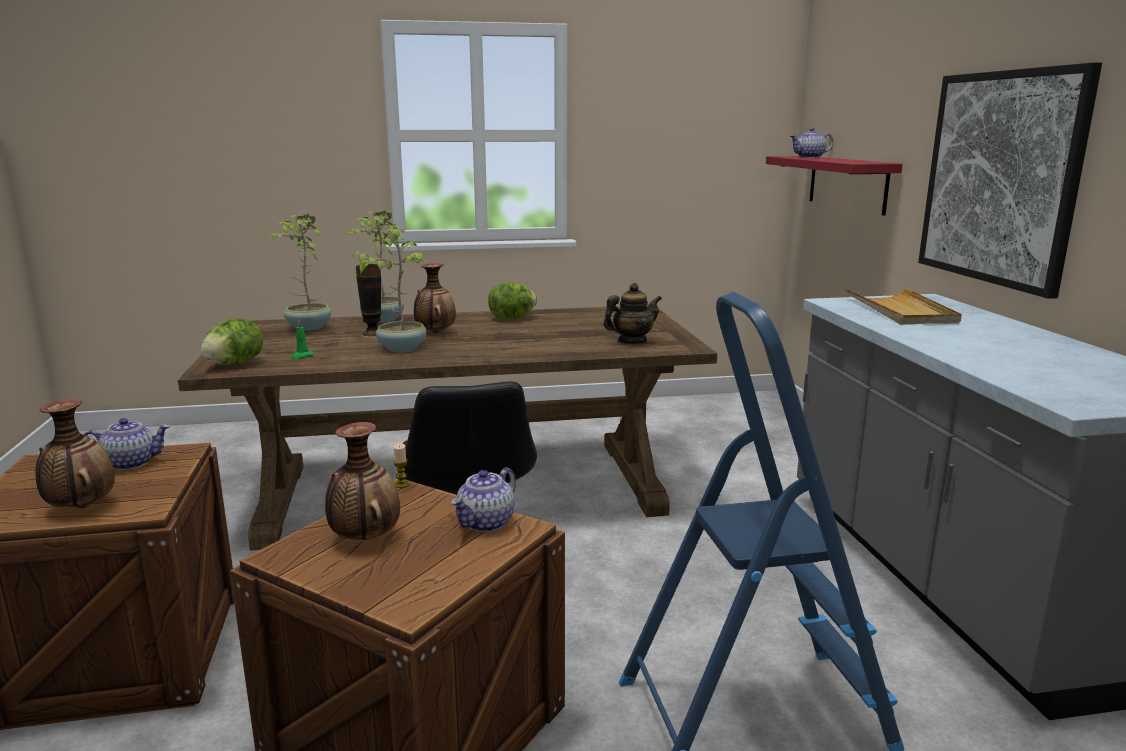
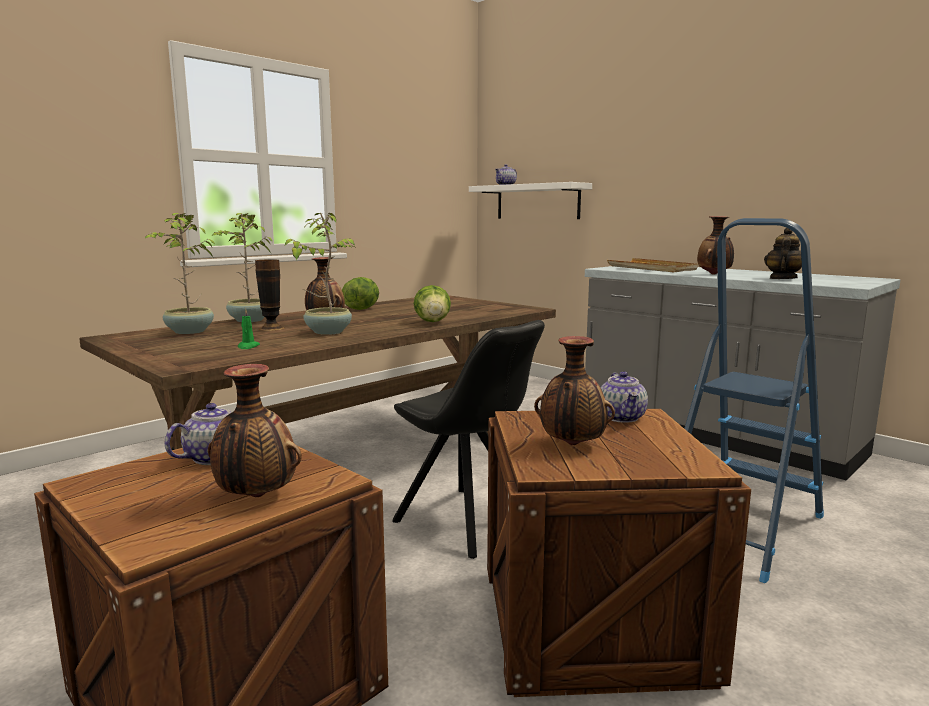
camera: 35 degrees left, 5 degrees down
(235, 364) = (193, 359): lettuce -> lettuce (432, 322)
(401, 484) = (508, 414): candle -> none
(632, 341) = (488, 310): teapot -> teapot (782, 279)
(847, 183) = (537, 202): red shelf -> white shelf
(946, 339) = (714, 274): none -> vase
(1000, 178) = (682, 183): picture -> none

